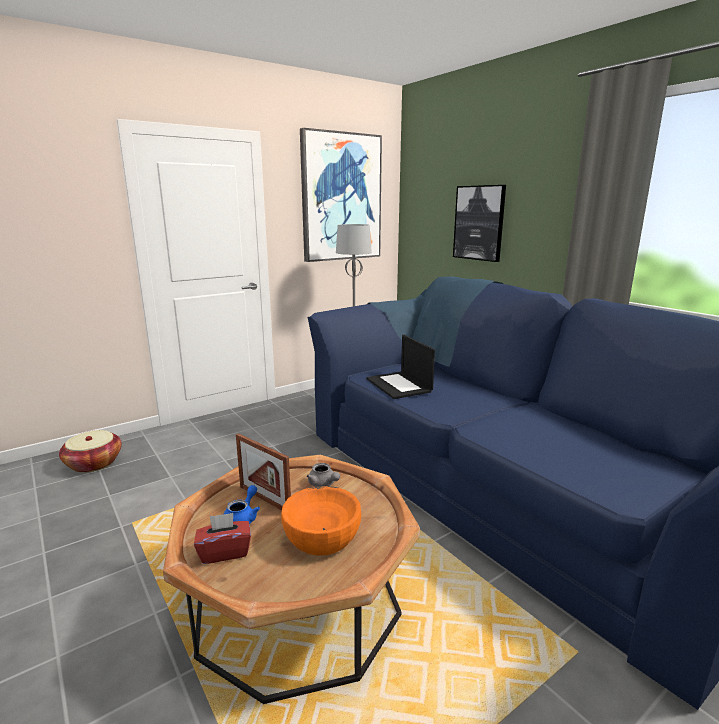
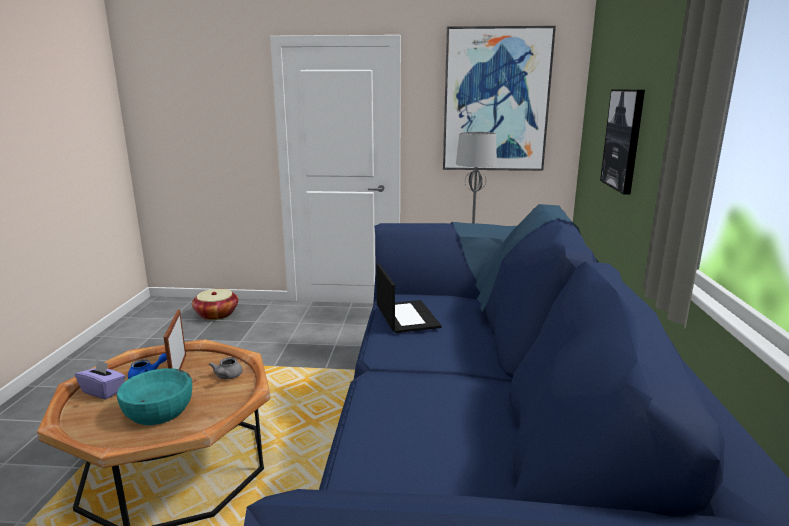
camera: 40 degrees right, 0 degrees up
(224, 552) = (103, 391): red tissue box -> purple tissue box
(321, 536) = (158, 410): orange bowl -> turquoise bowl
(399, 385) = (406, 316): laptop -> laptop turned 150 degrees clockwise

